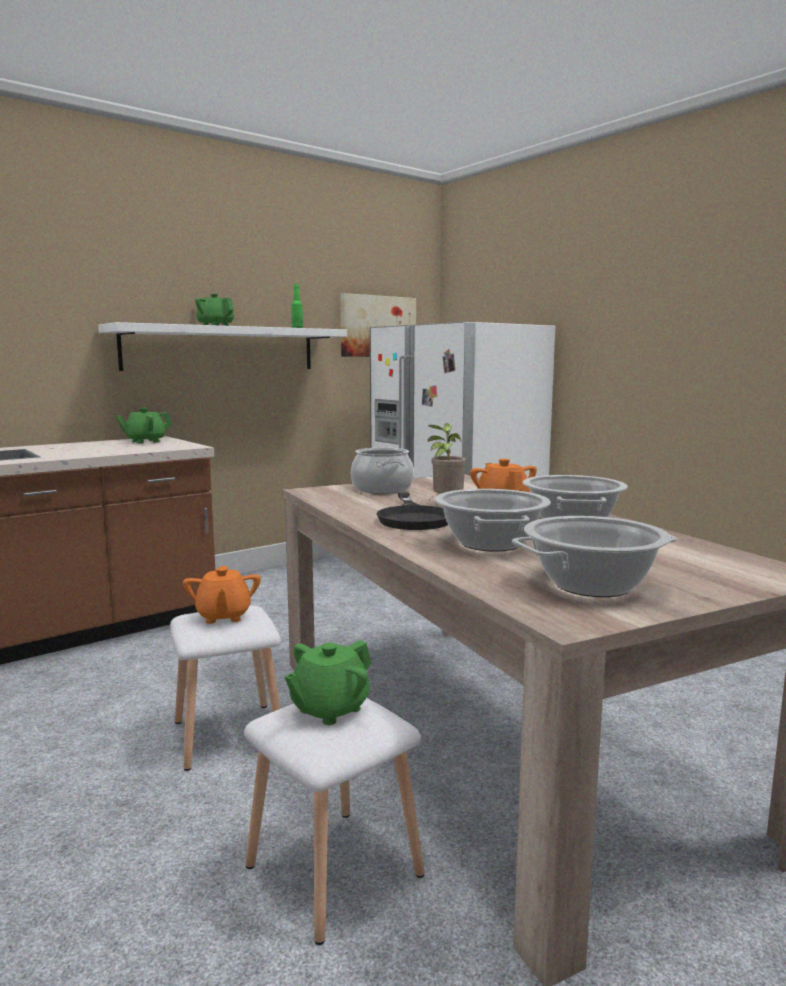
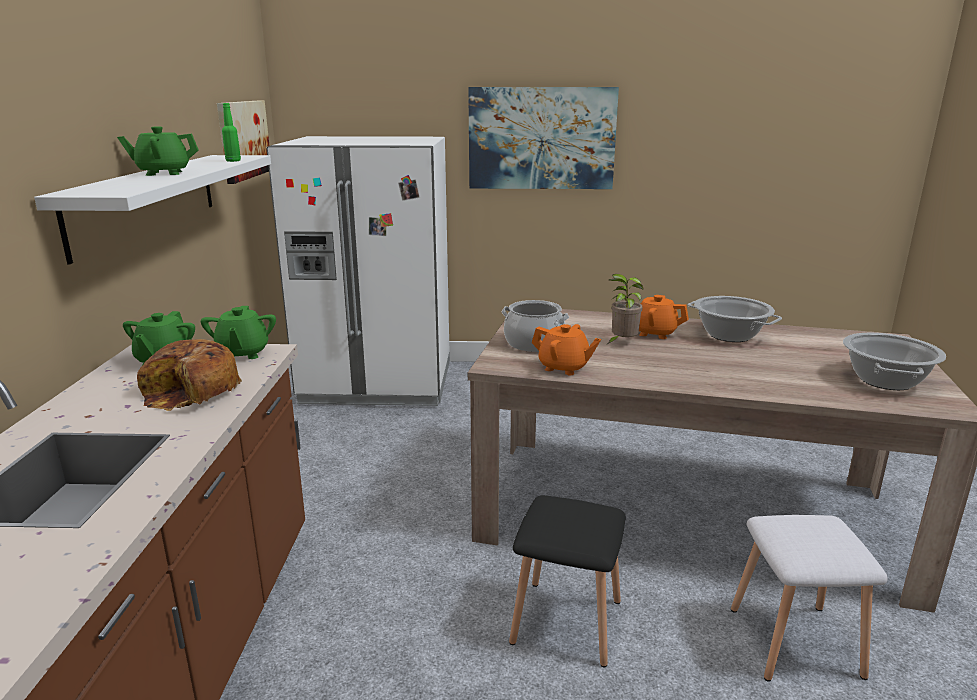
camera: 50 degrees left, 10 degrees up
(104, 450) = (191, 392): none -> bread
(223, 616) = (566, 517): orange teapot -> orange teapot (564, 368)
(227, 734) = (564, 622): white stool -> black stool
(329, 709) = (803, 533): green teapot -> green teapot (242, 353)
(413, 518) = (660, 366): black frying pan -> none
(491, 543) = (765, 370): cooking pot -> none
(646, 323) = (541, 138): none -> picture

